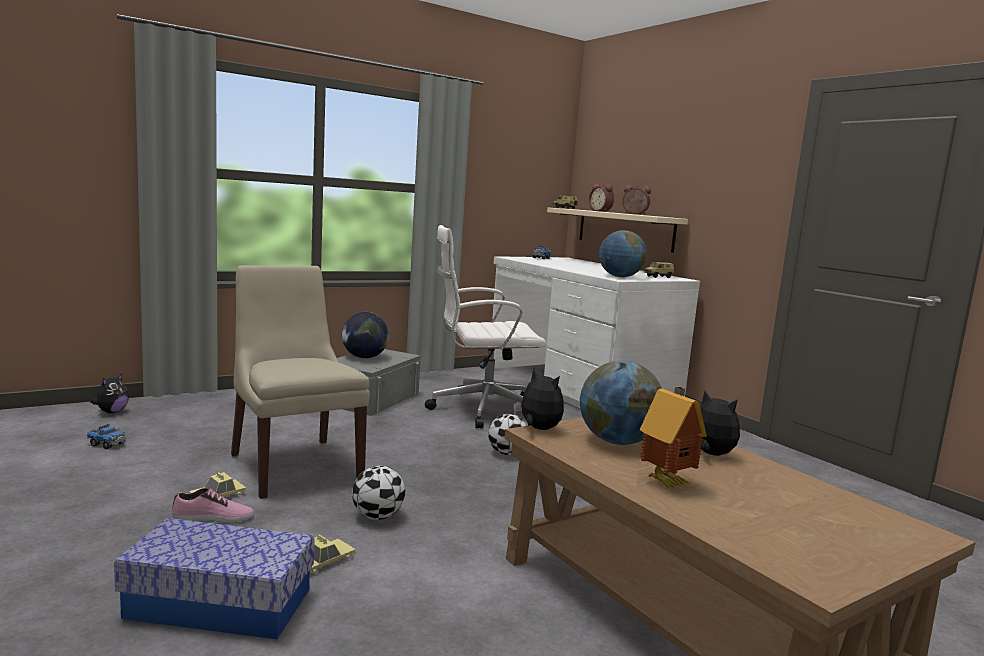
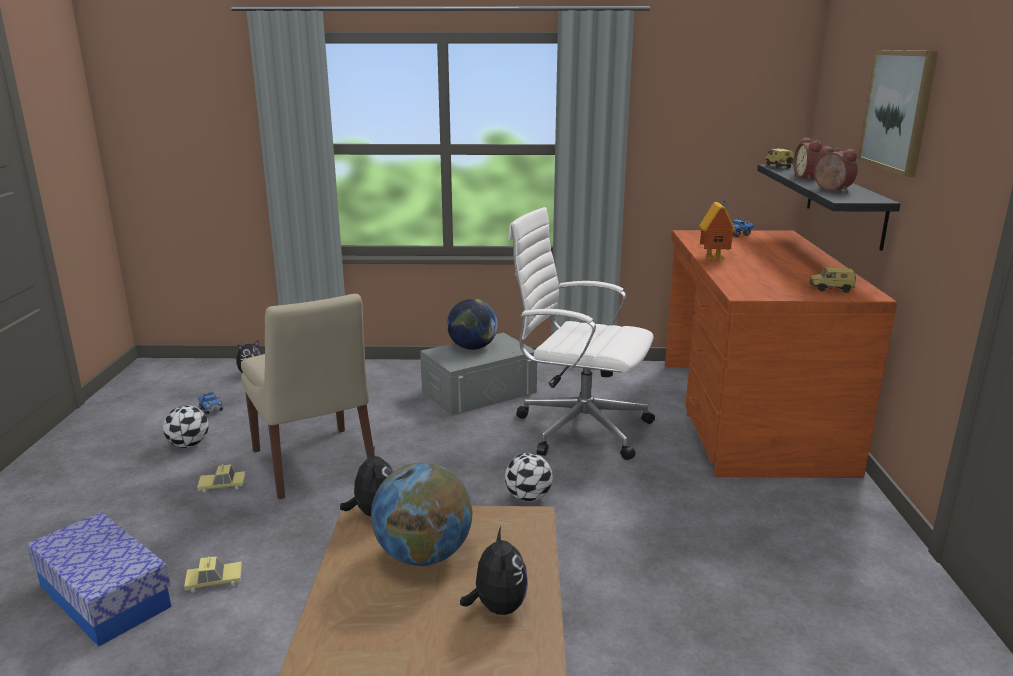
camera: 35 degrees right, 10 degrees up
(213, 517) = (194, 507): shoe -> none
(294, 465) = (315, 464): beige chair -> beige chair turned 150 degrees clockwise
(377, 516) = (310, 544): football -> football (189, 445)
(578, 388) = (747, 414): white desk -> brown desk
(620, 277) = (758, 288): globe -> none
(625, 229) = (844, 204): beige shelf -> black shelf
(667, 482) = (370, 633): toy house -> toy house (715, 258)
(675, 161) = (898, 110): none -> picture

